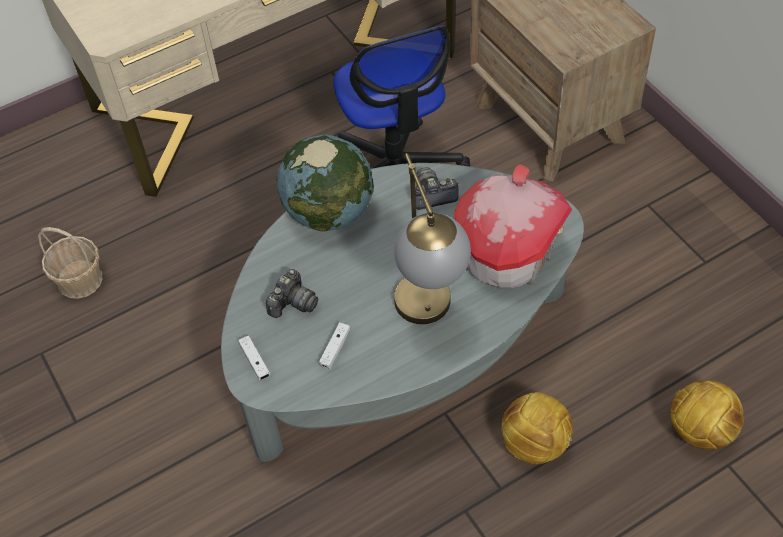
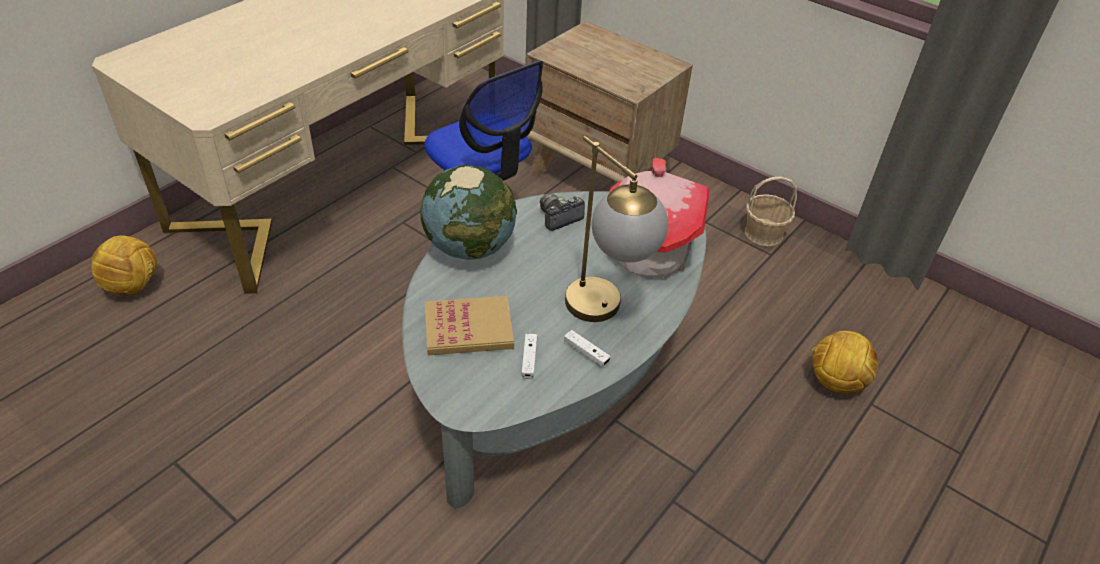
camera: 25 degrees left, 10 degrees down
(80, 280) = (198, 382): basket -> basket (764, 233)
(255, 361) = (453, 388): white game controller -> white game controller (586, 352)
(293, 303) = (468, 329): camera -> book
(534, 443) = (706, 426): football -> football (133, 286)

